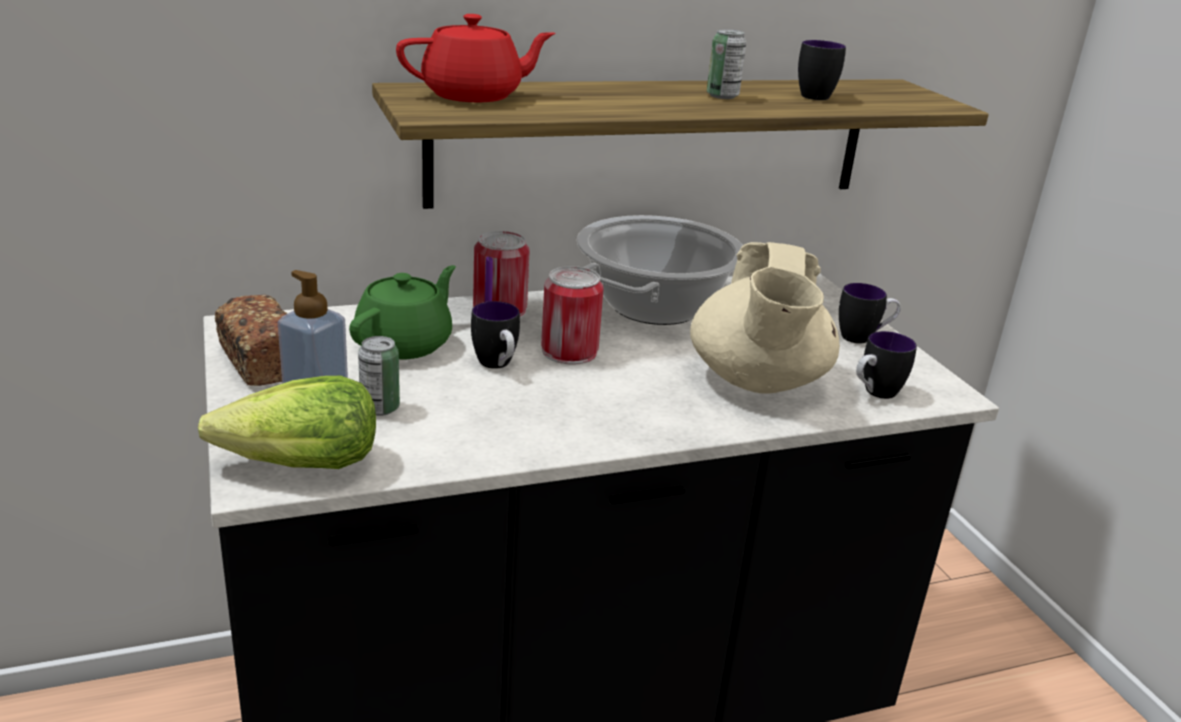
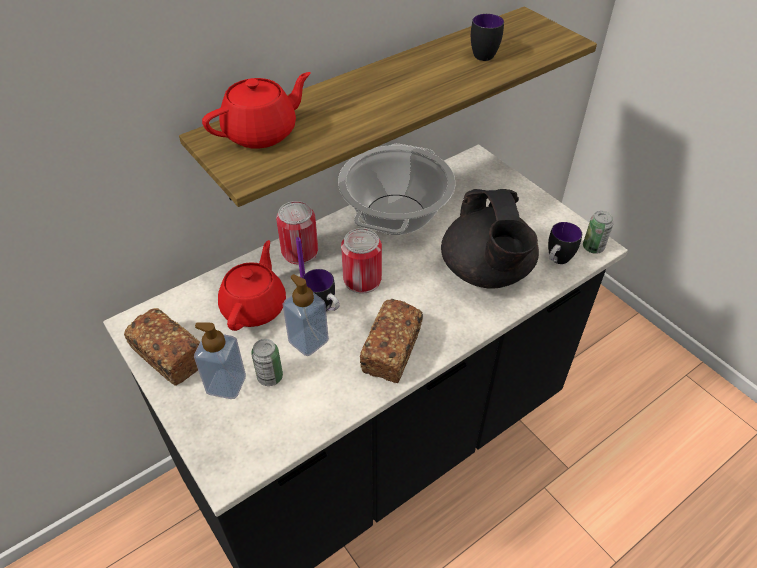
camera: 15 degrees left, 20 degrees up
(301, 465) = (248, 449): lettuce -> none
(405, 344) = (255, 306): green teapot -> red teapot
(456, 388) = (308, 341): none -> soap dispenser
(568, 423) = (392, 351): none -> bread
(722, 96) = (425, 75): can -> can (593, 247)
(757, 382) = (486, 272): beige teapot -> black teapot
(863, 338) = (531, 207): mug -> none

